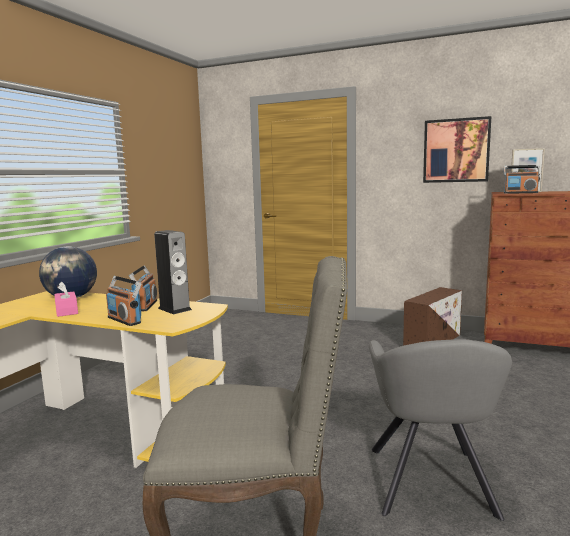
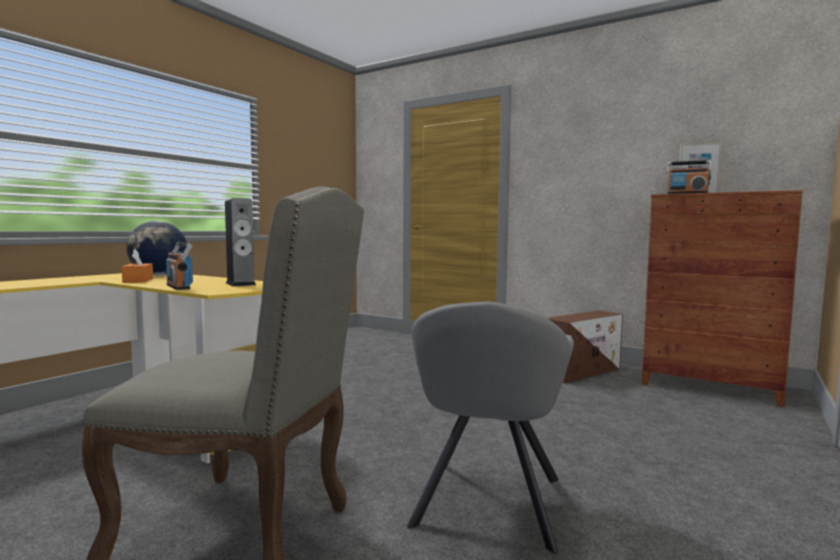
camera: 10 degrees right, 5 degrees down
(66, 311) = (138, 280): pink tissue box -> orange tissue box
(146, 306) = (217, 281): radio -> none
(456, 150) = (620, 151): picture -> none

